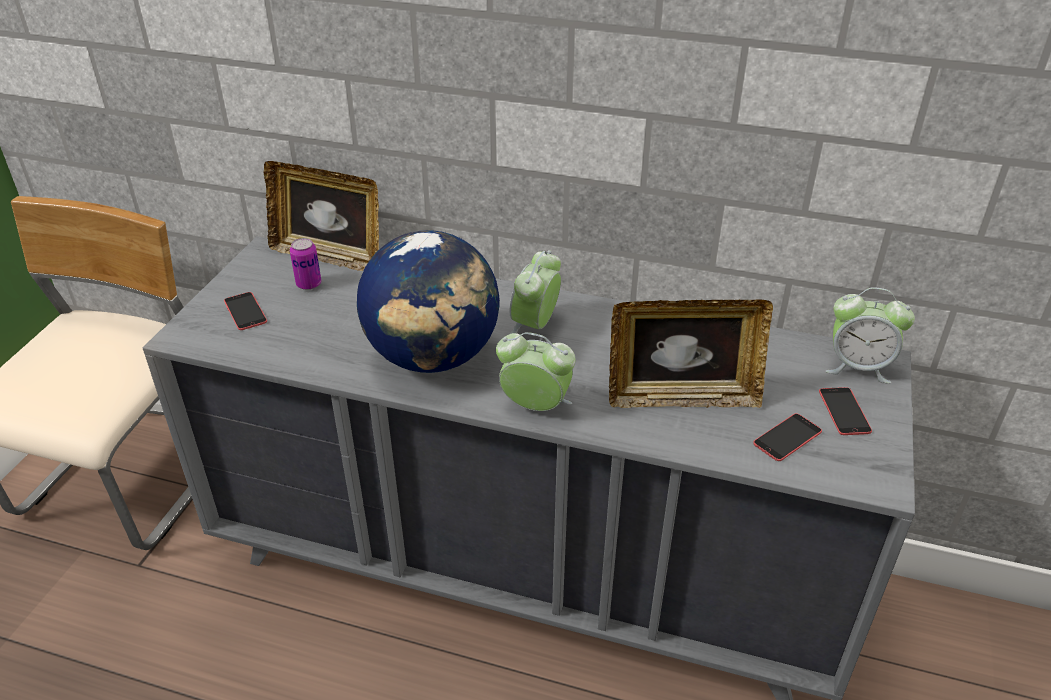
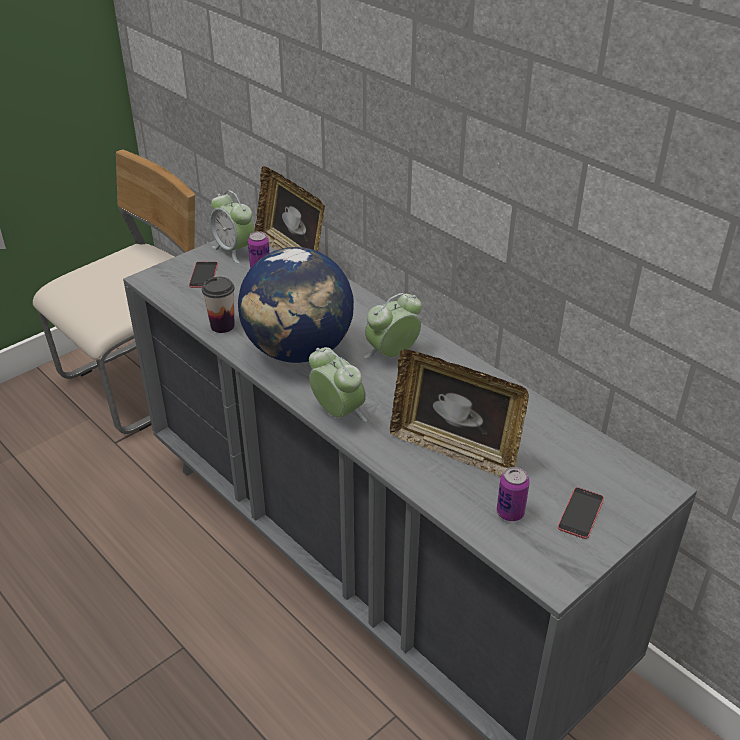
camera: 30 degrees right, 0 degrees up
(320, 360) = (222, 326): none -> cup
(787, 437) = (510, 513): phone -> can
(858, 367) = (631, 484): alarm clock -> alarm clock (234, 250)

